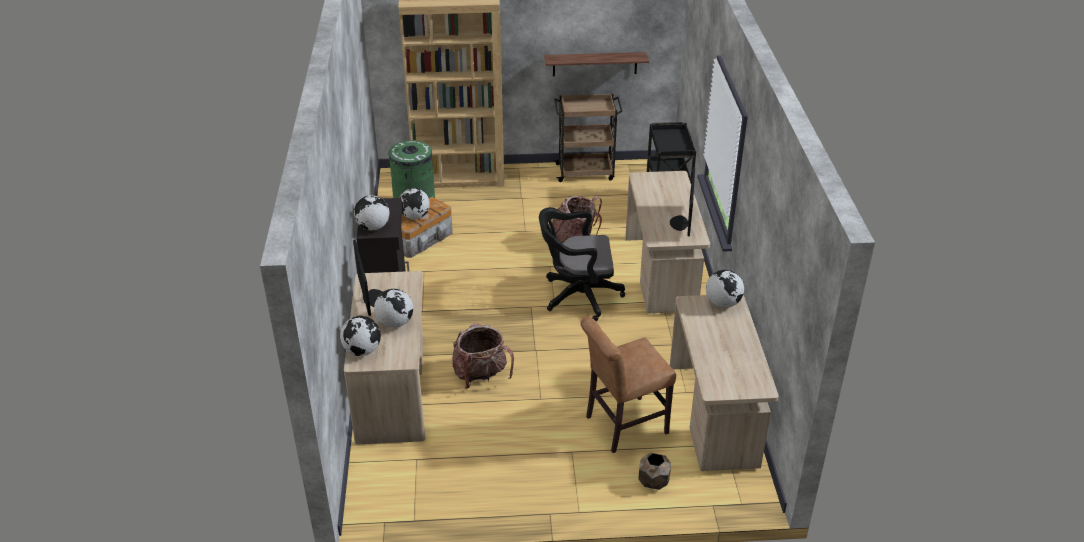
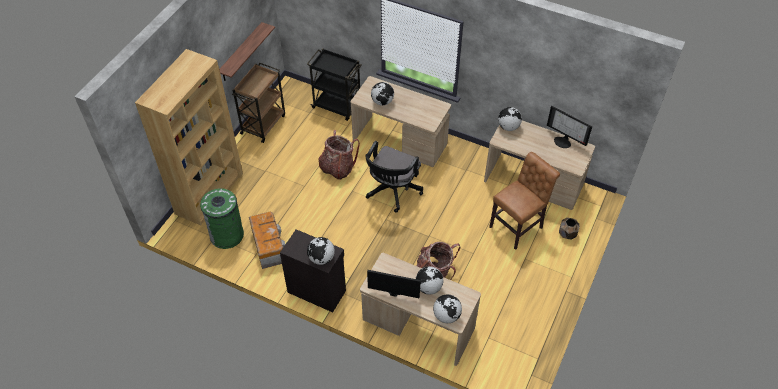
camera: 60 degrees left, 15 degrees up
(415, 217) = (267, 236): globe -> globe (382, 102)
(622, 426) = (518, 226): brown chair -> brown chair turned 135 degrees counterclockwise
(682, 223) = (422, 105): monitor -> monitor (563, 141)

